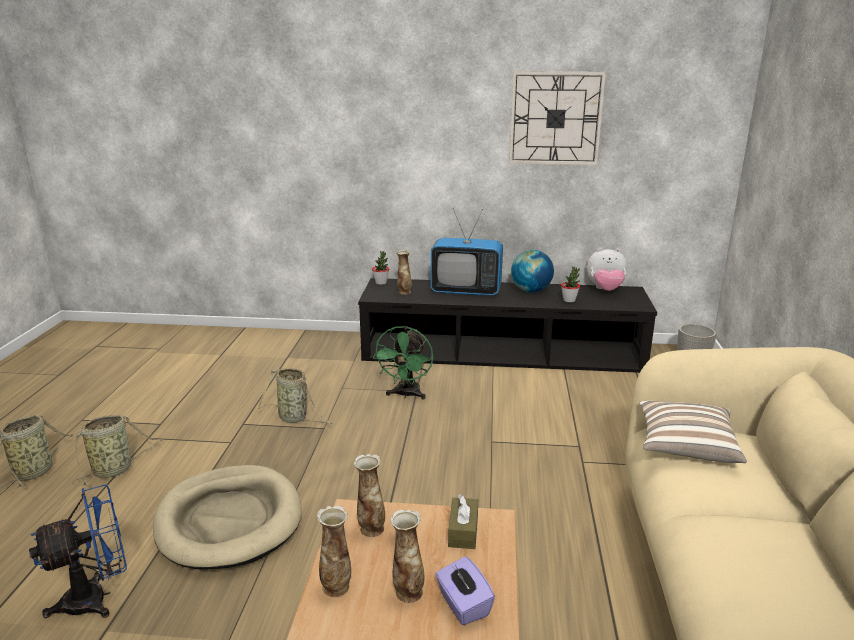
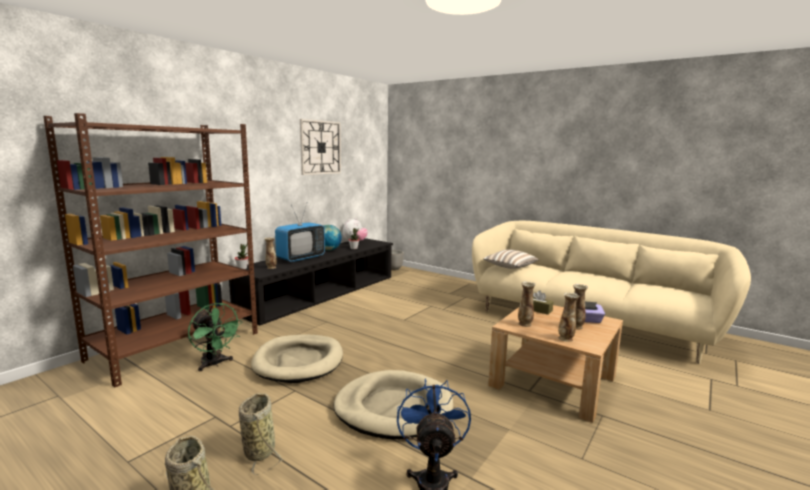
camera: 60 degrees left, 10 degrees down
(274, 347) = (176, 346): none -> brown bookcase
(295, 418) = (299, 361): basket -> beige dog bed
(406, 395) = (326, 325): green fan -> green fan (215, 364)

